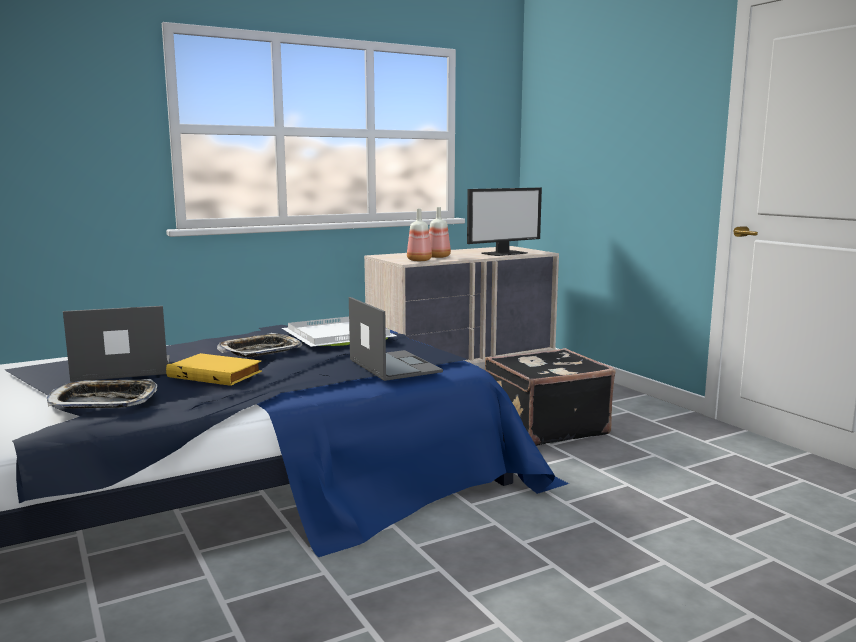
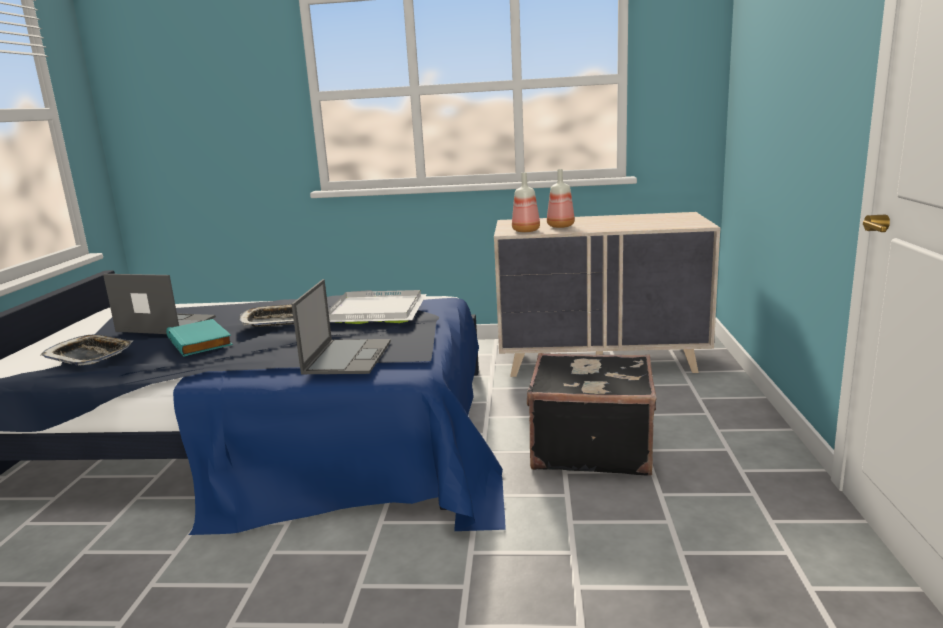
camera: 35 degrees right, 5 degrees up
(216, 374) = (201, 341): yellow book -> turquoise book
(504, 253) = (649, 224): monitor -> none

